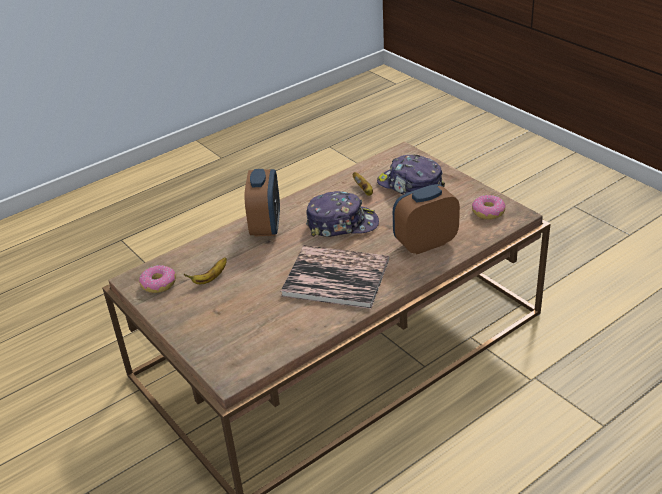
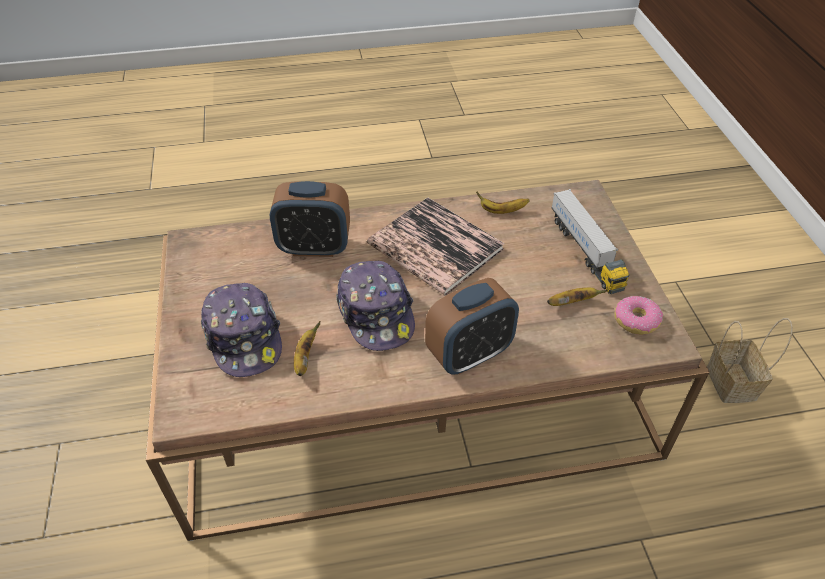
camera: 155 degrees left, 10 degrees up
(70, 459) = (733, 384): none -> basket
(212, 319) = (585, 251): none -> toy truck
(266, 226) = (469, 354): alarm clock -> alarm clock turned 150 degrees counterclockwise
(301, 327) = (502, 211): none -> banana
(342, 224) = (376, 314): cap -> cap turned 135 degrees counterclockwise
(488, 212) = (211, 256): donut -> none

